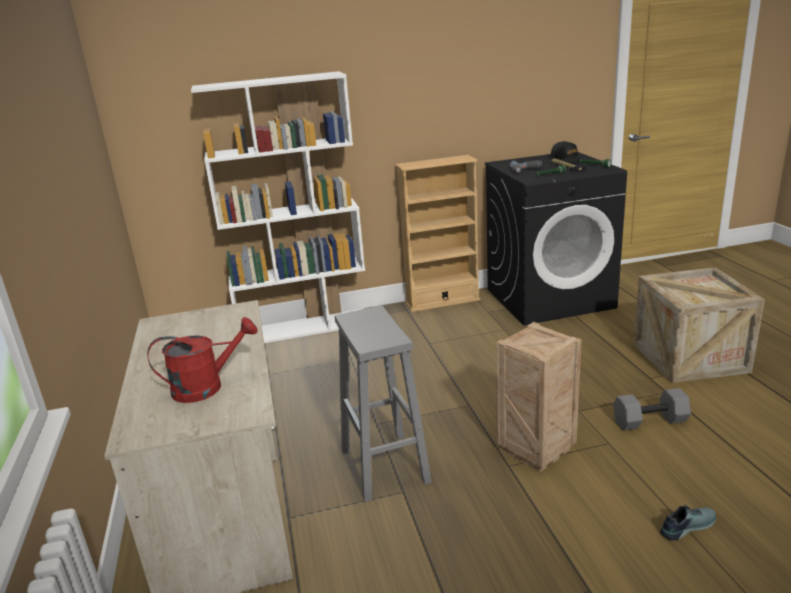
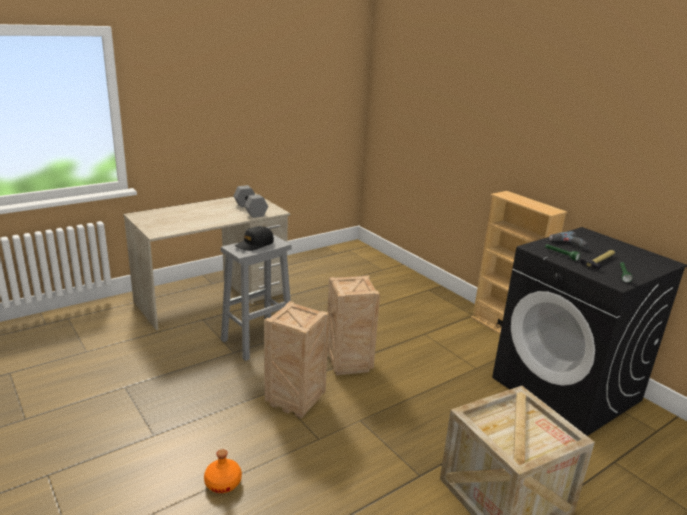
camera: 65 degrees right, 0 degrees up
(207, 387) = (182, 220): red watering can -> none
(304, 327) = (411, 279): white bookcase -> none
(471, 400) = (349, 364): none -> crate
(566, 159) = (637, 261): black cap -> black cap (254, 244)
(649, 422) = (360, 463): grey dumbbell -> grey dumbbell (249, 210)
(686, 526) = (223, 482): shoe -> orange bottle

